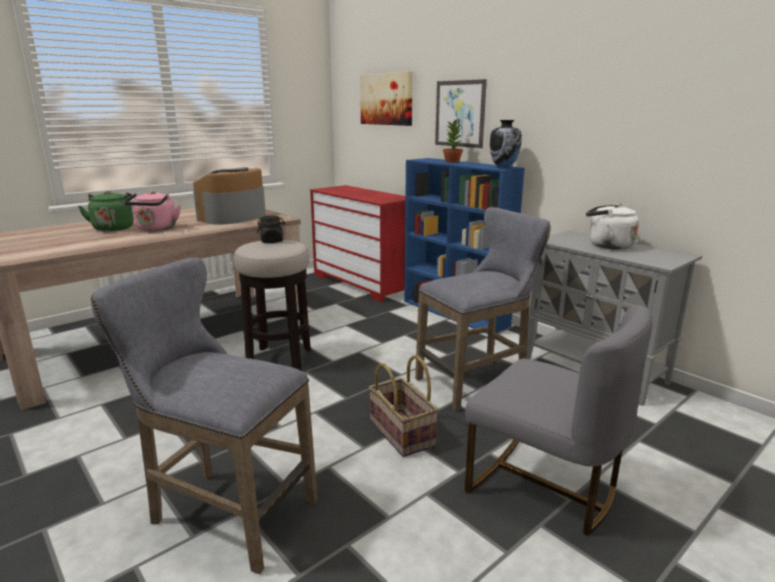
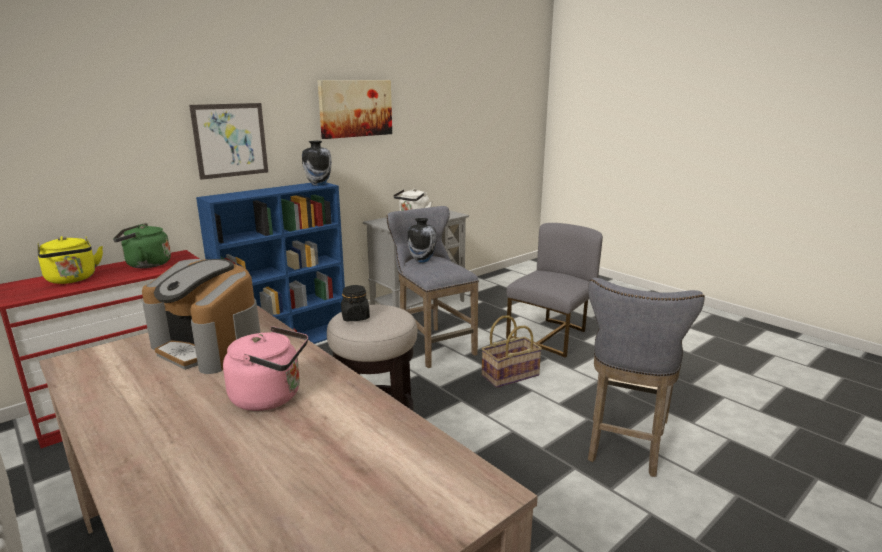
camera: 90 degrees left, 0 degrees up
(113, 228) = (231, 448): green kettle -> green kettle (145, 264)
(351, 191) = (72, 279): none -> yellow kettle
(386, 99) = (83, 130): picture -> picture (355, 108)
(452, 161) = (253, 192): potted plant -> none
(486, 273) = (422, 260): none -> vase

